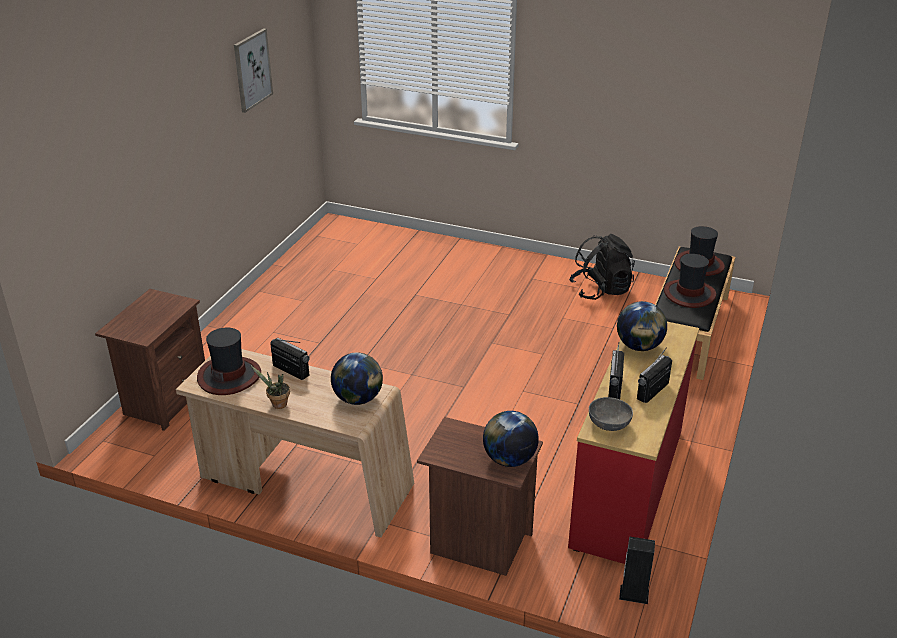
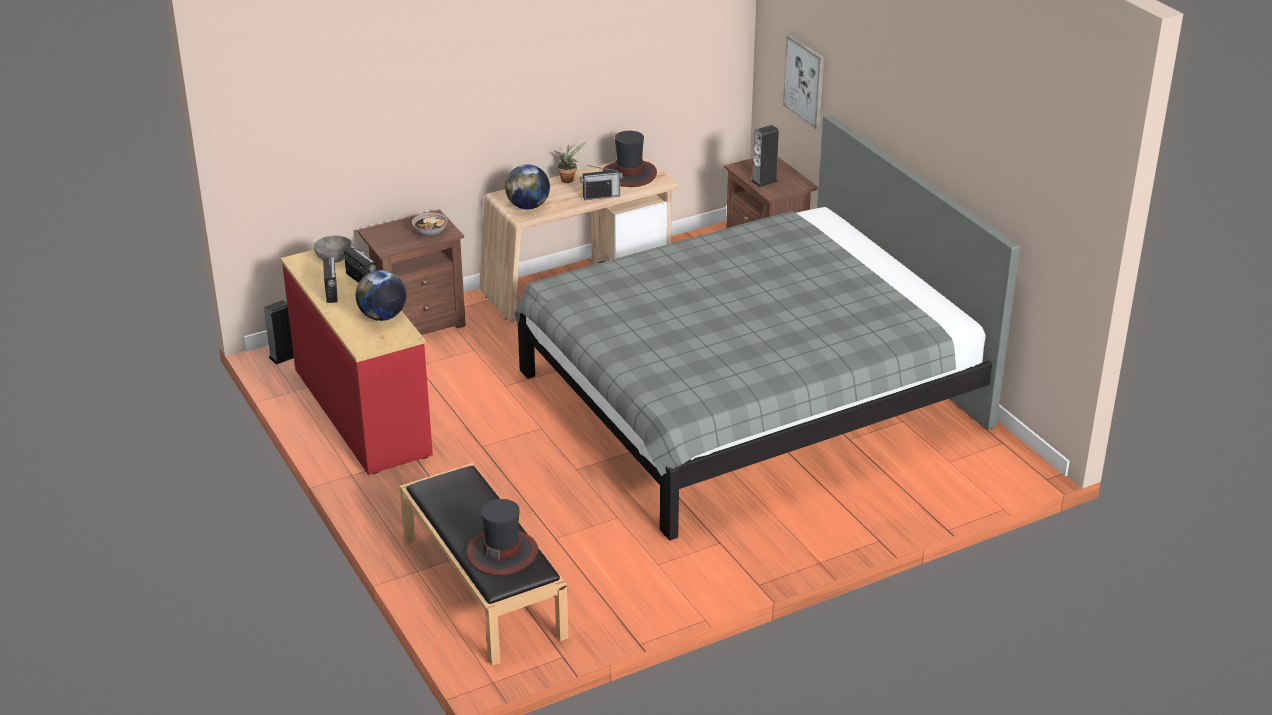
camera: 130 degrees right, 0 degrees up
(163, 314) = (764, 181): none -> speaker
(252, 70) = (989, 152): picture -> picture (804, 81)
(376, 328) = (749, 398): none -> grey bed
(464, 439) = (430, 231): none -> bowl
(509, 459) = (385, 237): globe -> none
(601, 290) = (631, 577): black backpack -> none
(689, 294) = (466, 507): hat -> none

